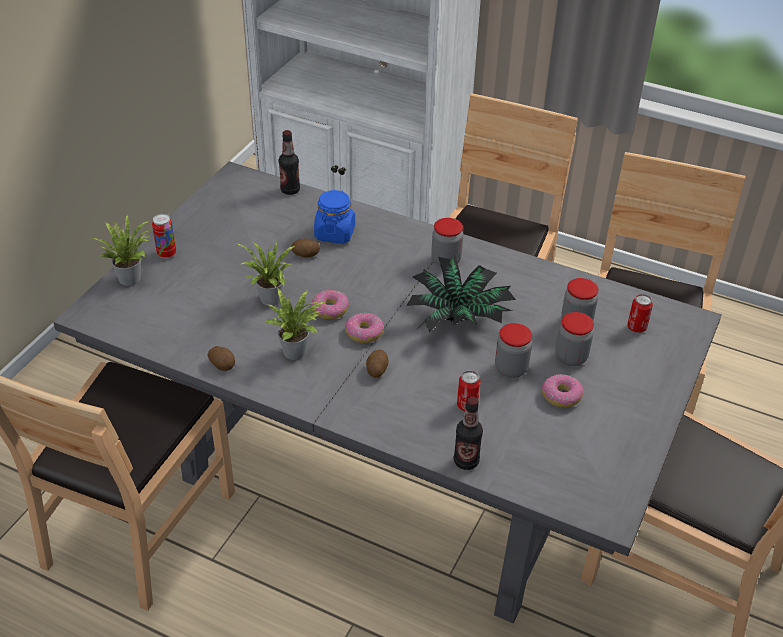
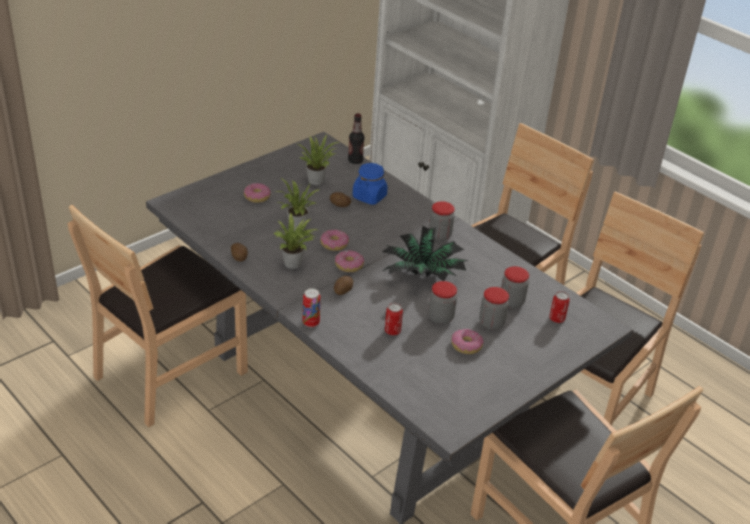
camera: 20 degrees right, 5 degrees down
(131, 277) = (212, 187): potted plant -> potted plant (317, 180)
(167, 254) = (244, 179): can -> can (311, 323)
(197, 273) = (257, 197): none -> donut
(466, 461) = (368, 365): bottle -> none

